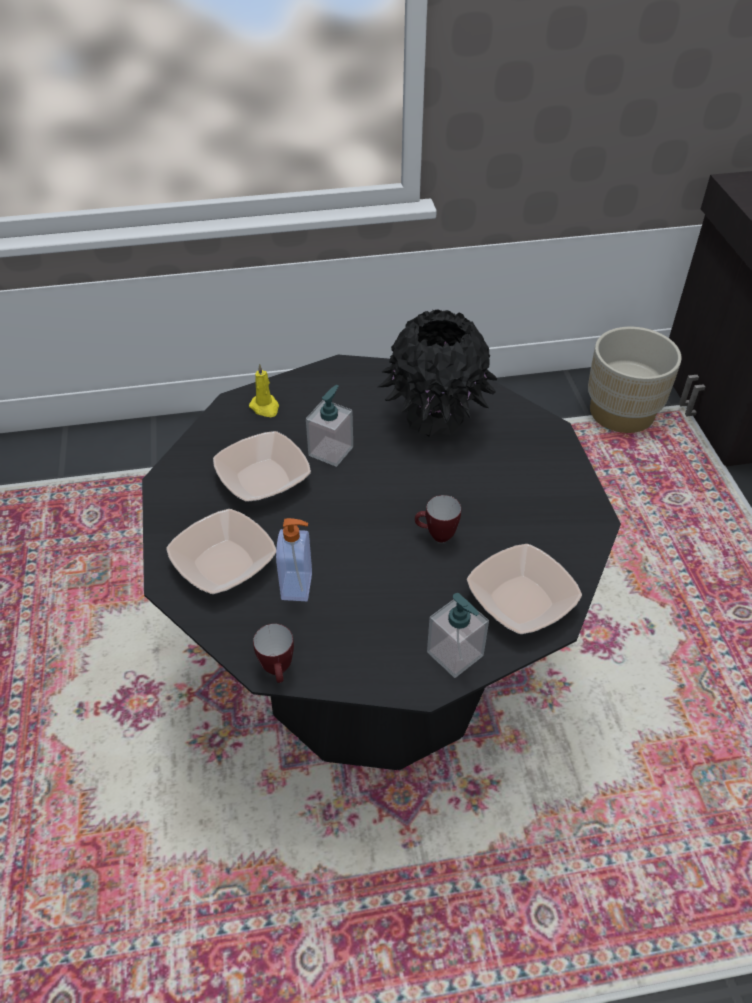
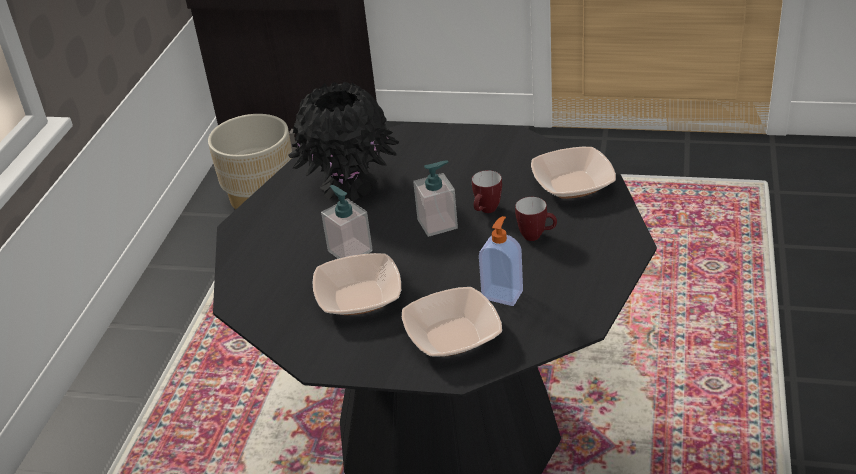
camera: 65 degrees left, 10 degrees down
(265, 407) = (259, 283): yellow candle -> none
(278, 671) = (589, 318): mug -> mug (536, 236)
(455, 654) = (609, 225): soap dispenser -> soap dispenser (437, 224)

